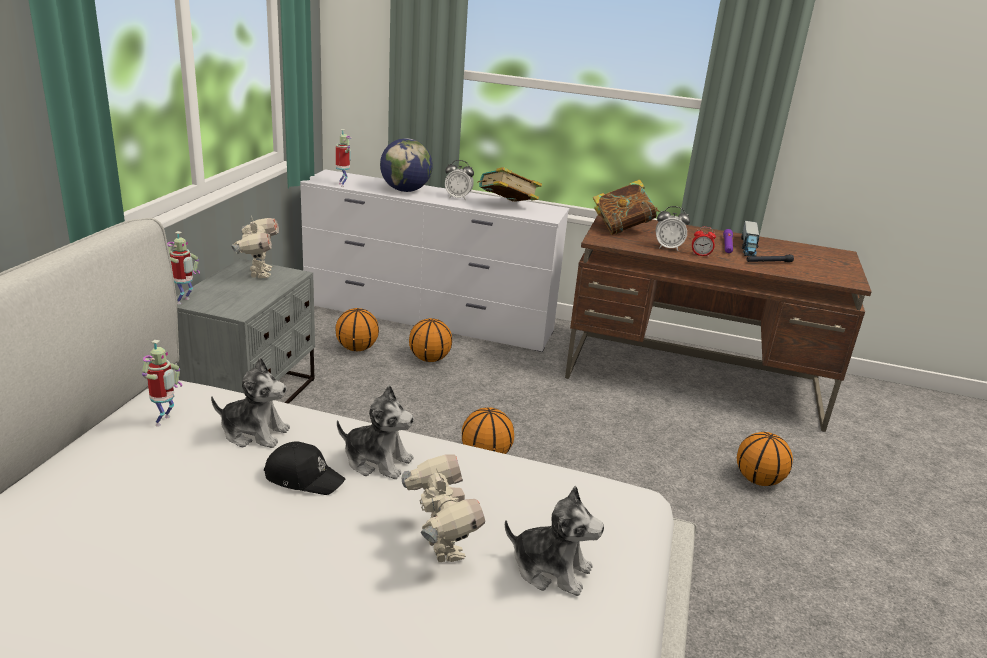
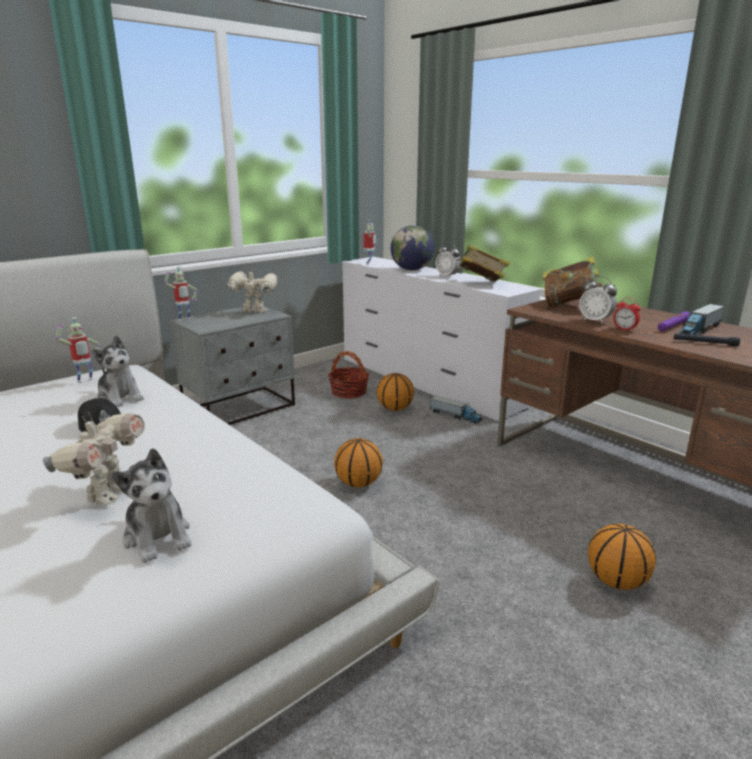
camera: 35 degrees right, 5 degrees down
(258, 273) = (254, 312): toy robot -> toy robot turned 105 degrees counterclockwise
(357, 348) = (349, 392): basketball -> basket
(377, 461) = (163, 431): plush toy -> none
(497, 354) = (455, 416): none -> toy truck

